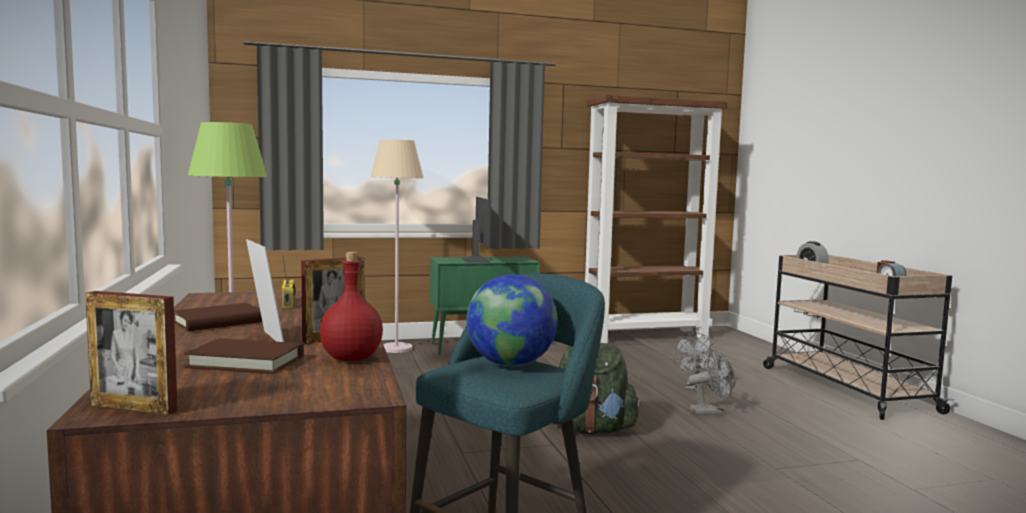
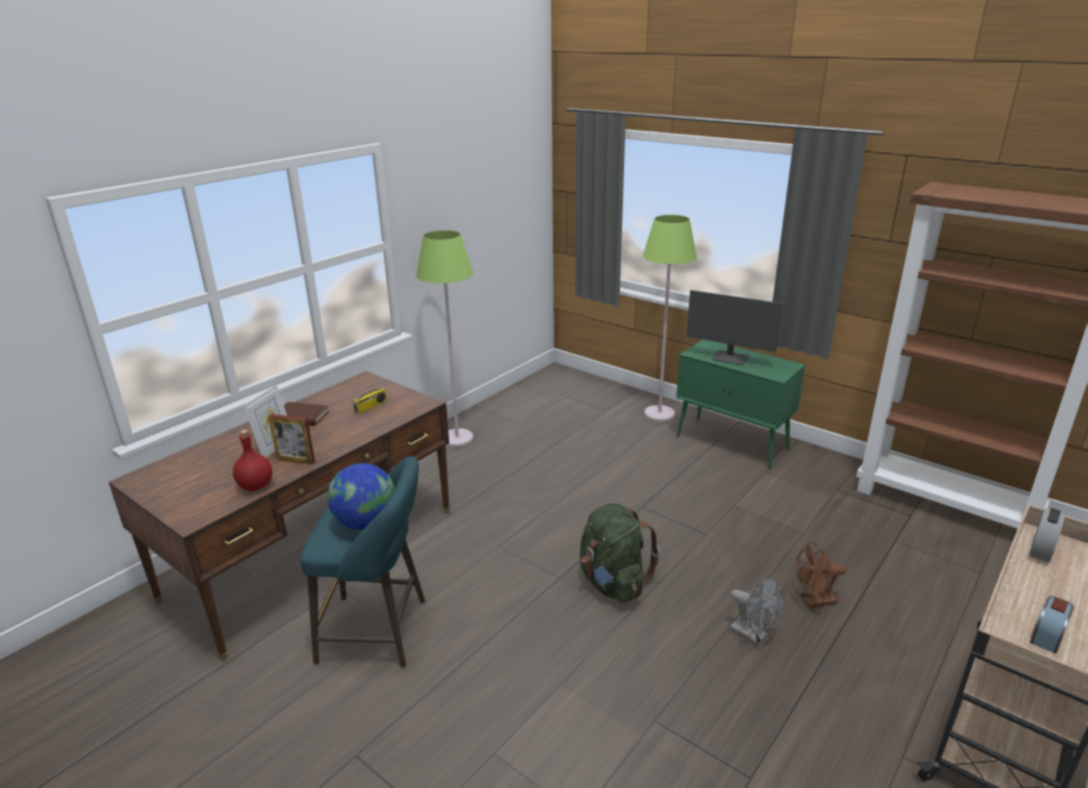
camera: 55 degrees right, 20 degrees up
(134, 408) = (141, 481): picture frame -> none
(246, 362) = (227, 465): brown book -> none
(396, 348) = (659, 414): beige floor lamp -> green floor lamp
(476, 260) = (730, 358): monitor -> monitor turned 75 degrees clockwise
(694, 387) = (813, 601): grey fan -> brown fan

